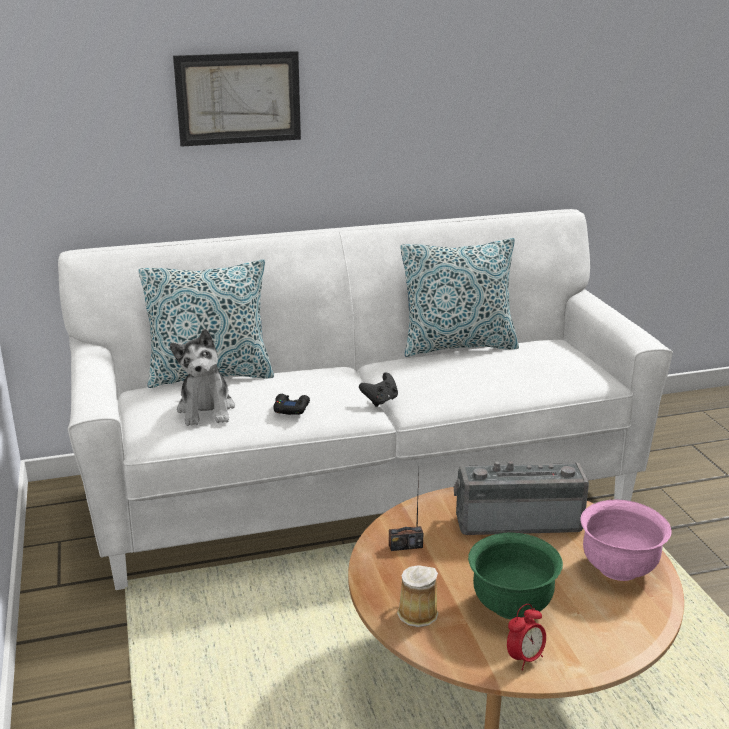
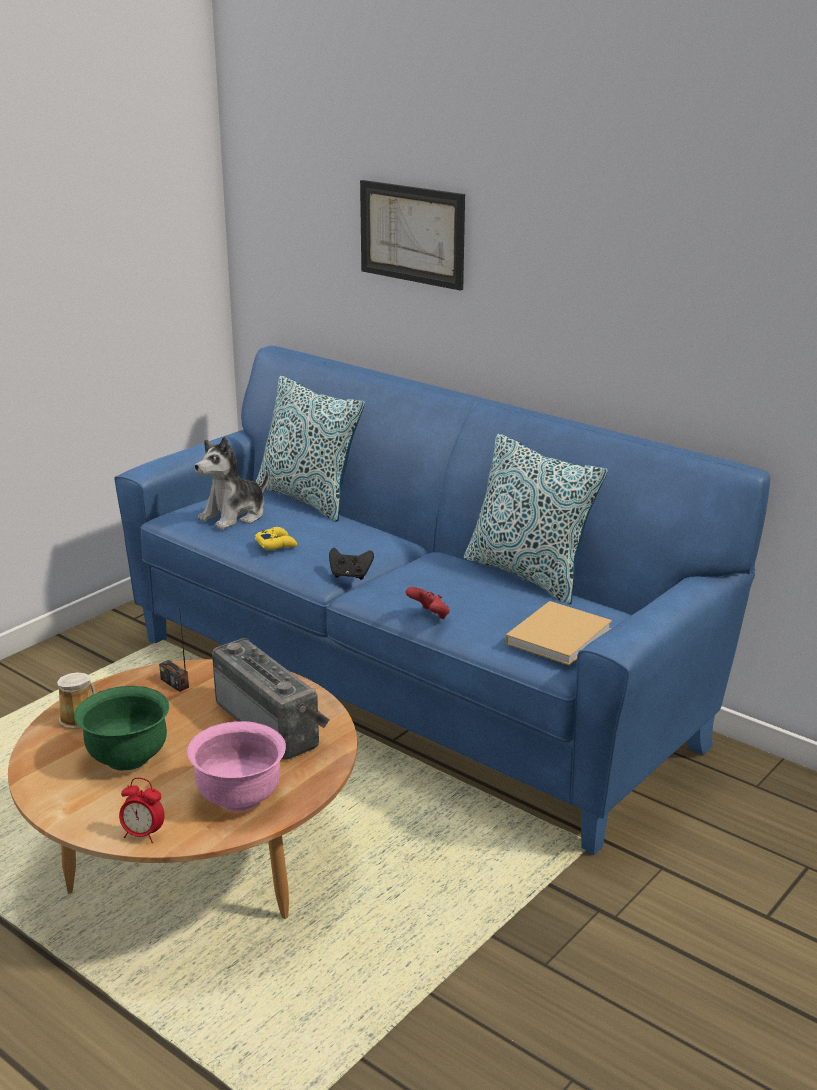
camera: 55 degrees right, 0 degrees up
(291, 408) = (276, 544): black game controller -> yellow game controller
(363, 492) = (409, 689): white sofa -> blue sofa
(492, 392) = (429, 616): none -> red game controller
(525, 659) = (55, 785): alarm clock -> alarm clock (143, 835)
(569, 362) = (560, 635): none -> beige book

